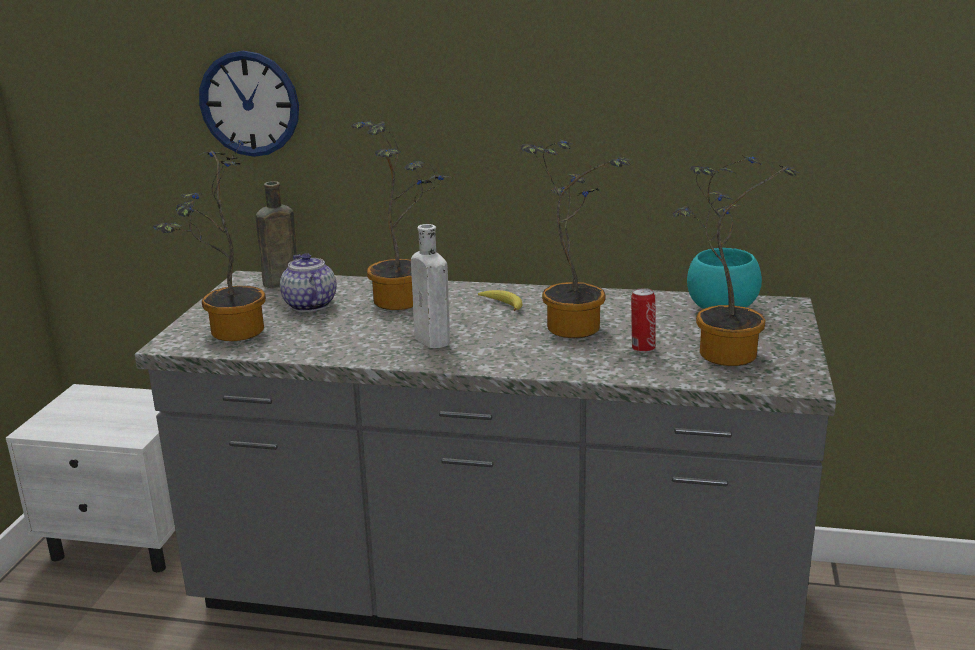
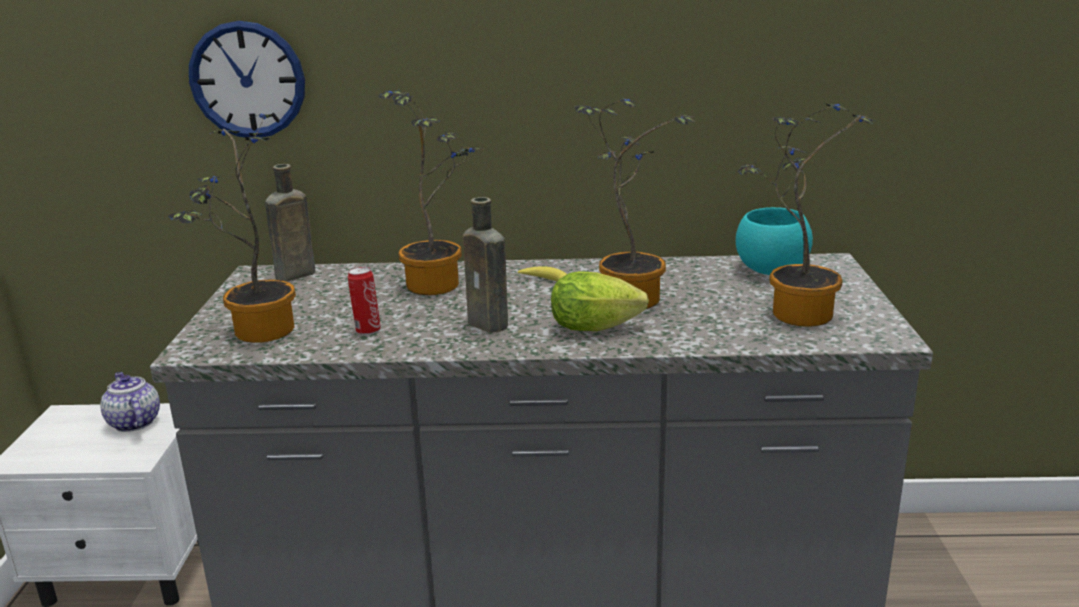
camera: 10 degrees left, 0 degrees up
(309, 305) = (335, 296): teapot -> teapot (133, 422)
(434, 341) = (490, 324): white bottle -> brown bottle
(531, 352) = (600, 328): none -> lettuce
(642, 348) = (713, 315): can -> can (367, 330)

